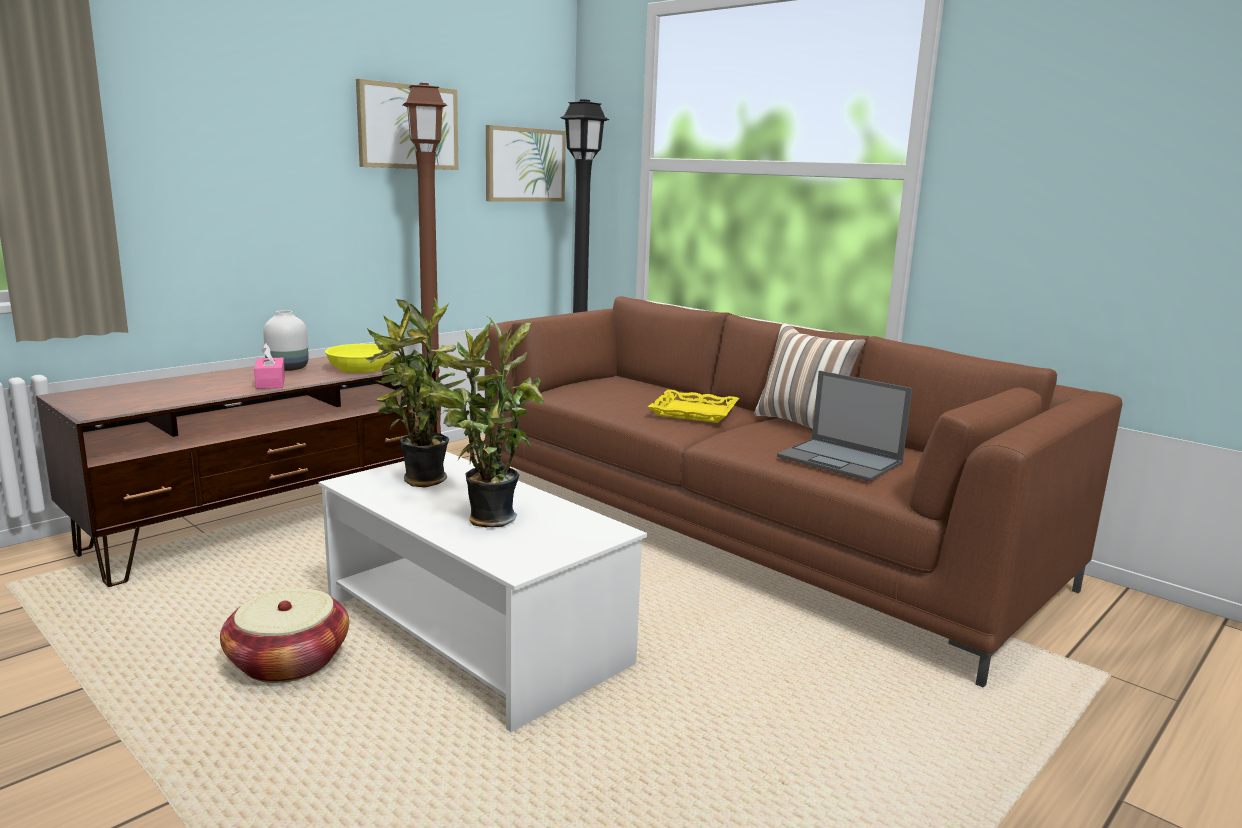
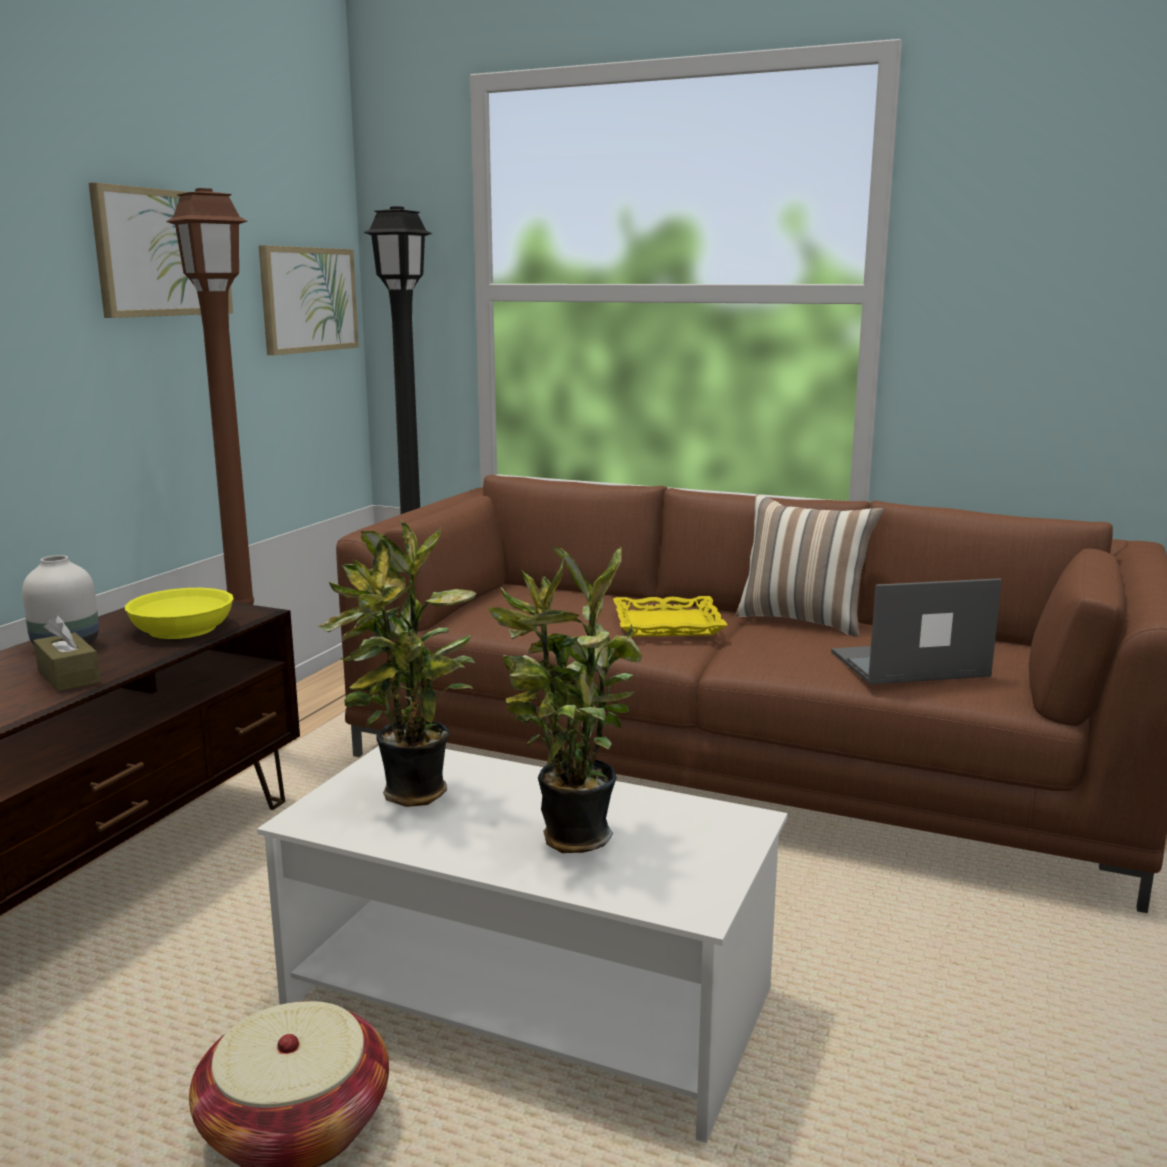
camera: 20 degrees left, 0 degrees up
(270, 382) = (68, 676): pink tissue box -> brown tissue box
(841, 460) = (907, 664): laptop -> laptop turned 150 degrees clockwise

